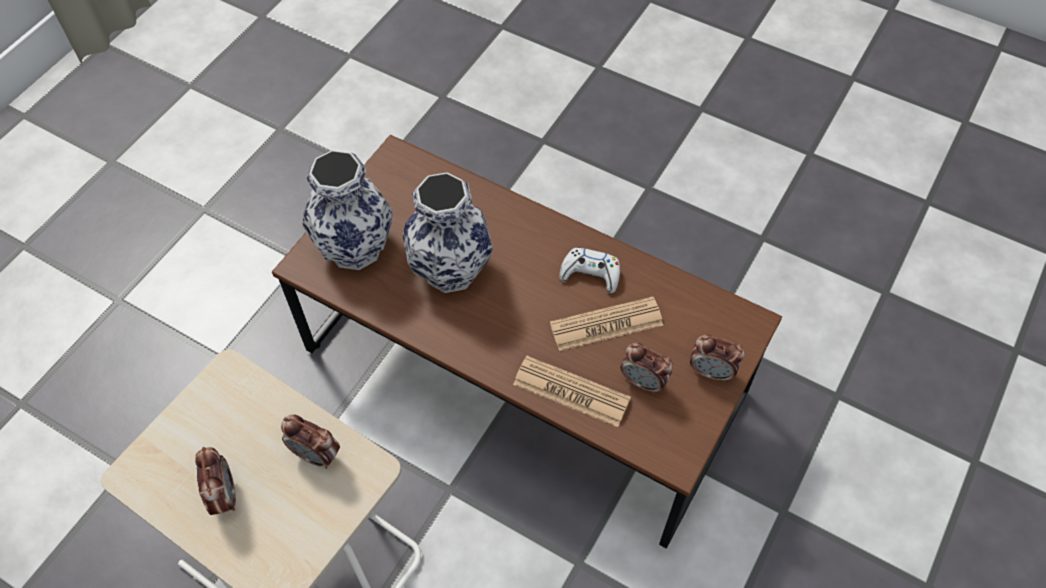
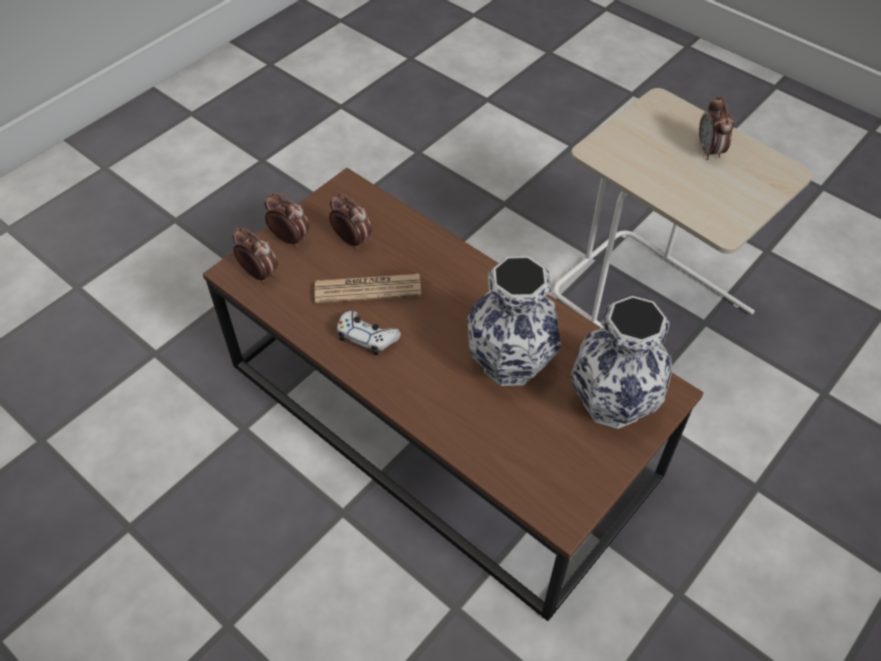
camera: 170 degrees left, 5 degrees down
(317, 455) = (638, 165): alarm clock -> alarm clock (259, 274)
(571, 391) = (417, 242): newspaper -> none

